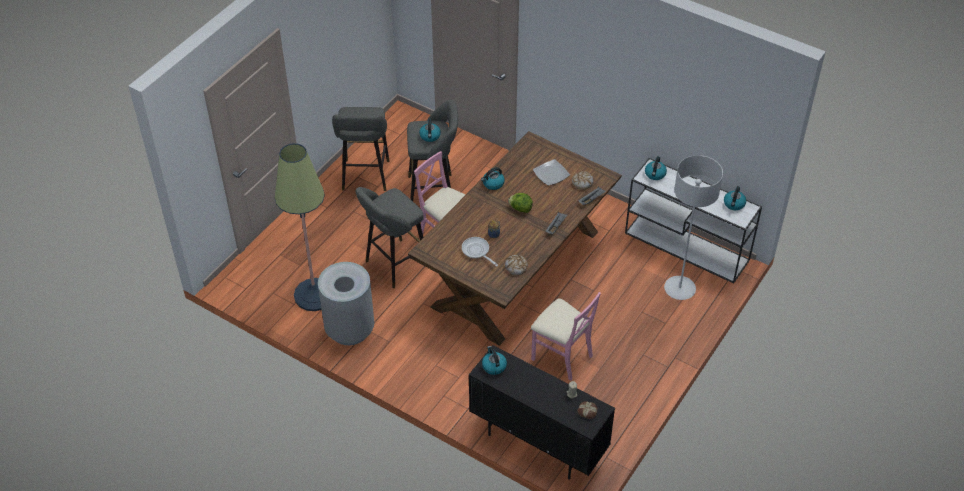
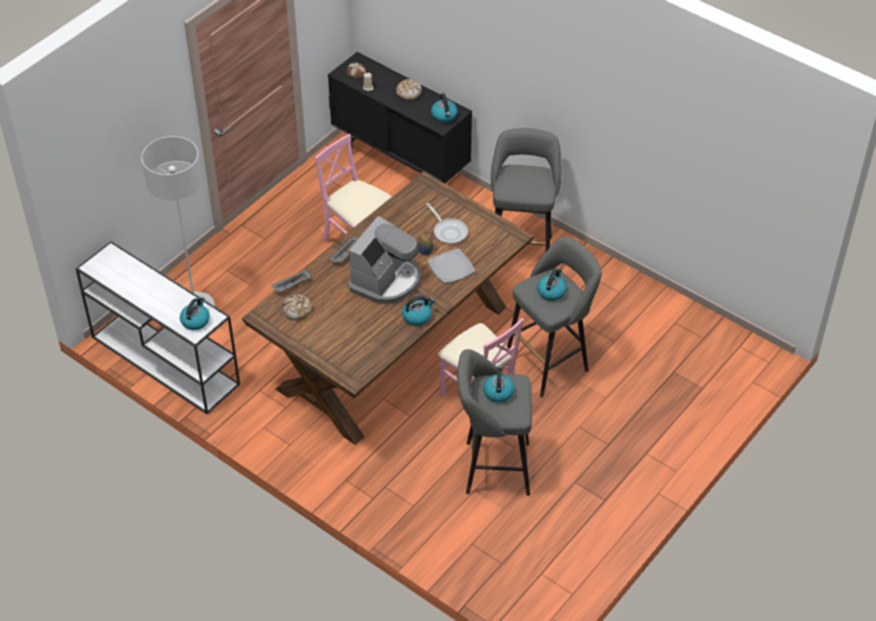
camera: 175 degrees left, 0 degrees up
(314, 295) = (650, 332): floor lamp -> none
(349, 329) = (604, 288): grey trash can -> none
(365, 178) = (593, 497): grey stool -> grey stool (521, 250)
(516, 267) = (404, 210): bread -> bread (409, 92)
(520, 208) = (386, 280): lettuce -> coffee machine
(551, 174) = (335, 325): plate -> plate (450, 267)
(734, 204) = (109, 273): kettle -> kettle (551, 291)

